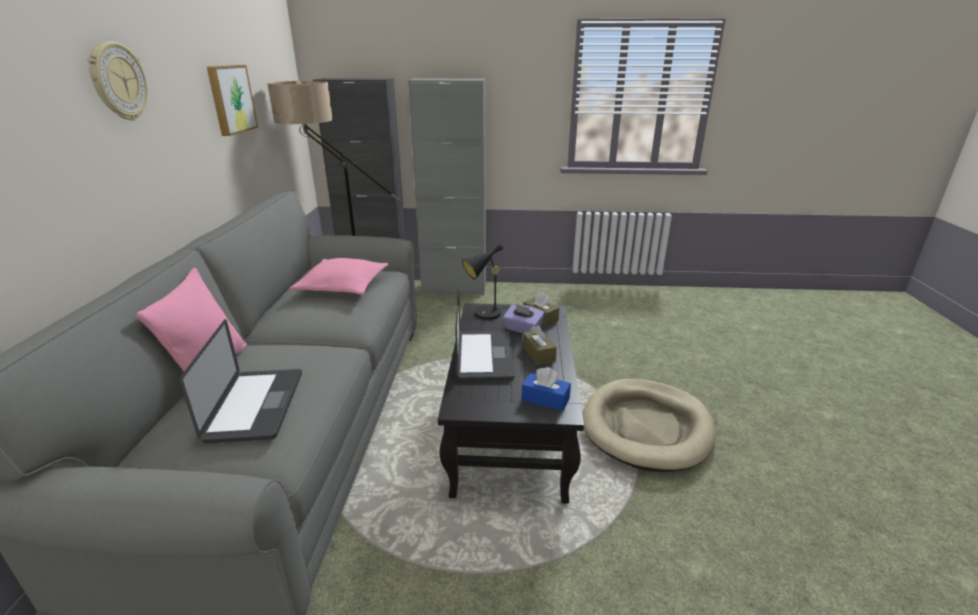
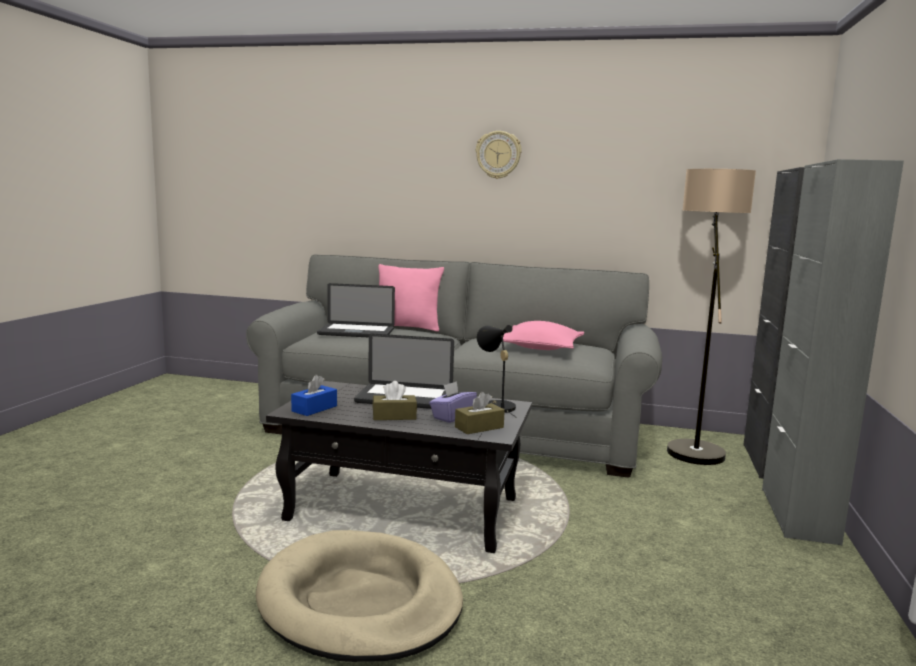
camera: 100 degrees right, 15 degrees down
(230, 99) = (633, 180): picture -> none

